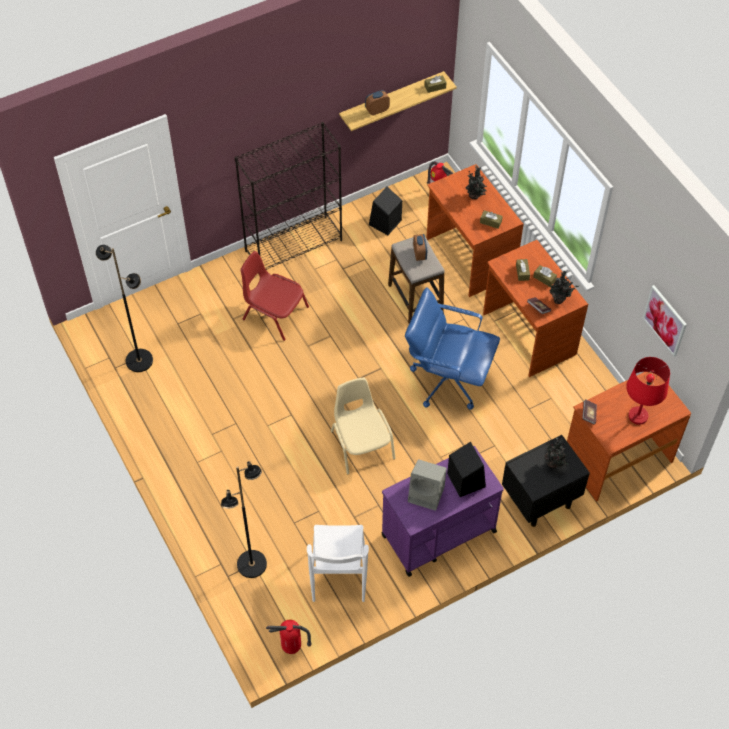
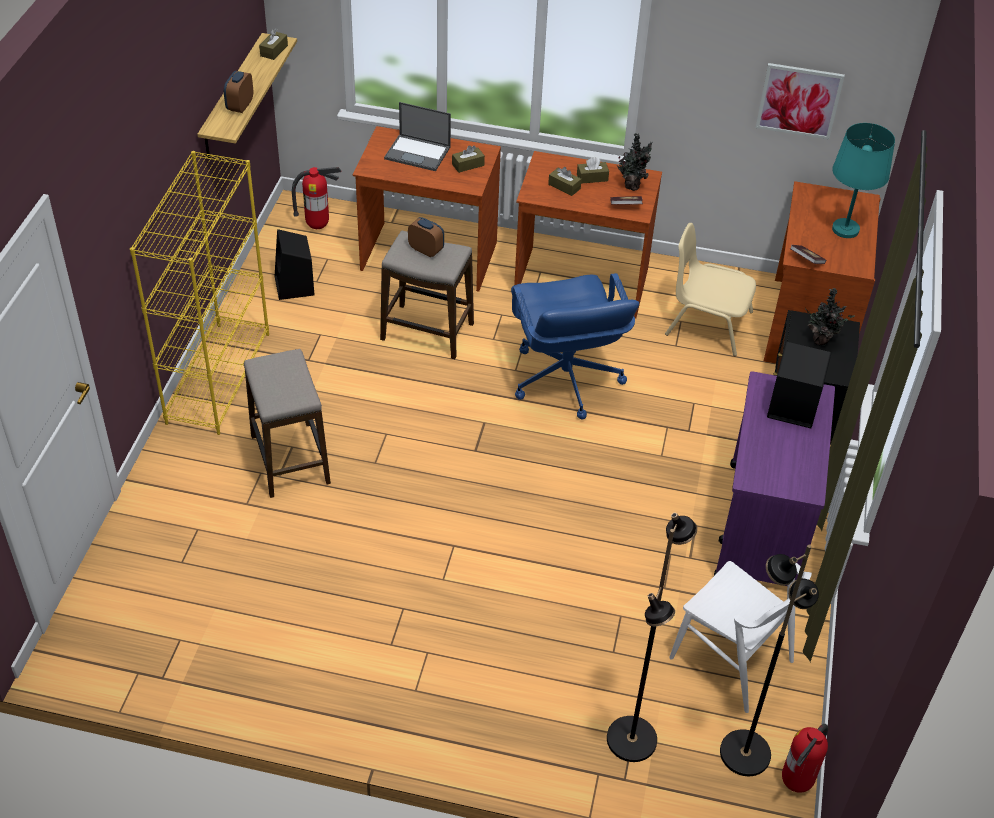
camera: 50 degrees left, 10 degrees down
(139, 360) = (185, 642): black floor lamp -> black floor lamp (744, 753)
(274, 313) = (290, 460): red chair -> stool
(294, 245) = (218, 377): black bookcase -> yellow bookcase
(361, 444) = (569, 510): beige chair -> beige chair (707, 323)
(427, 494) = (779, 452): grey speaker -> none
(447, 379) = (565, 380): blue office chair -> blue office chair turned 75 degrees counterclockwise
(475, 196) = (418, 153): potted plant -> laptop
(638, 416) = (845, 229): red table lamp -> turquoise table lamp

